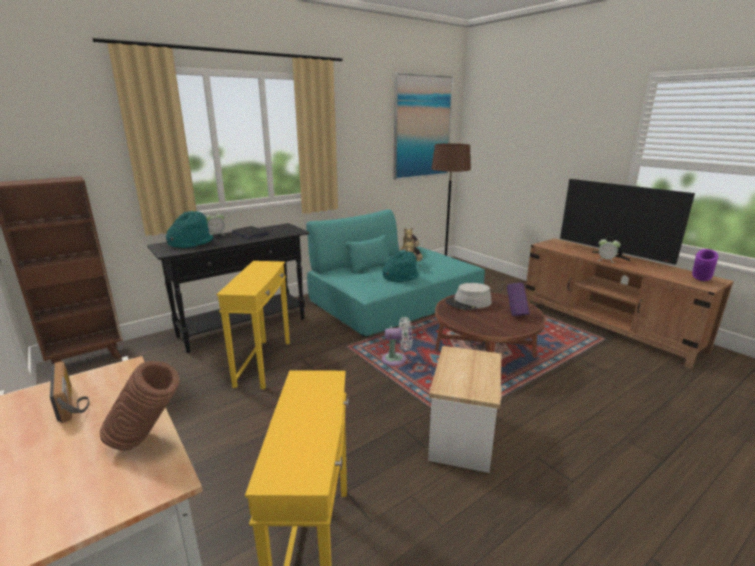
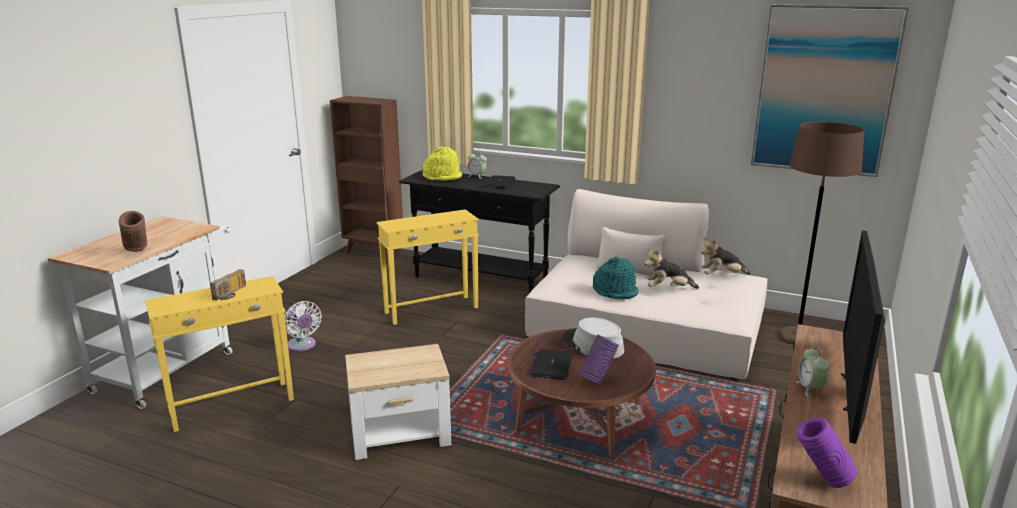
camera: 60 degrees right, 0 degrees up
(74, 402) = (165, 230): radio -> radio (231, 294)
(191, 243) = (442, 177): turquoise hat -> yellow hat
(396, 300) = (647, 329): turquoise sofa -> beige sofa
(397, 359) = (505, 368): white fan -> white fan (302, 346)
(486, 322) = (551, 365): none -> laptop

